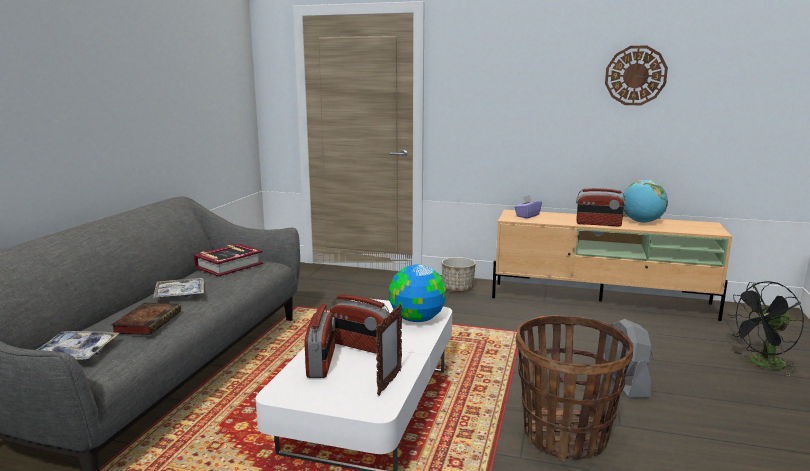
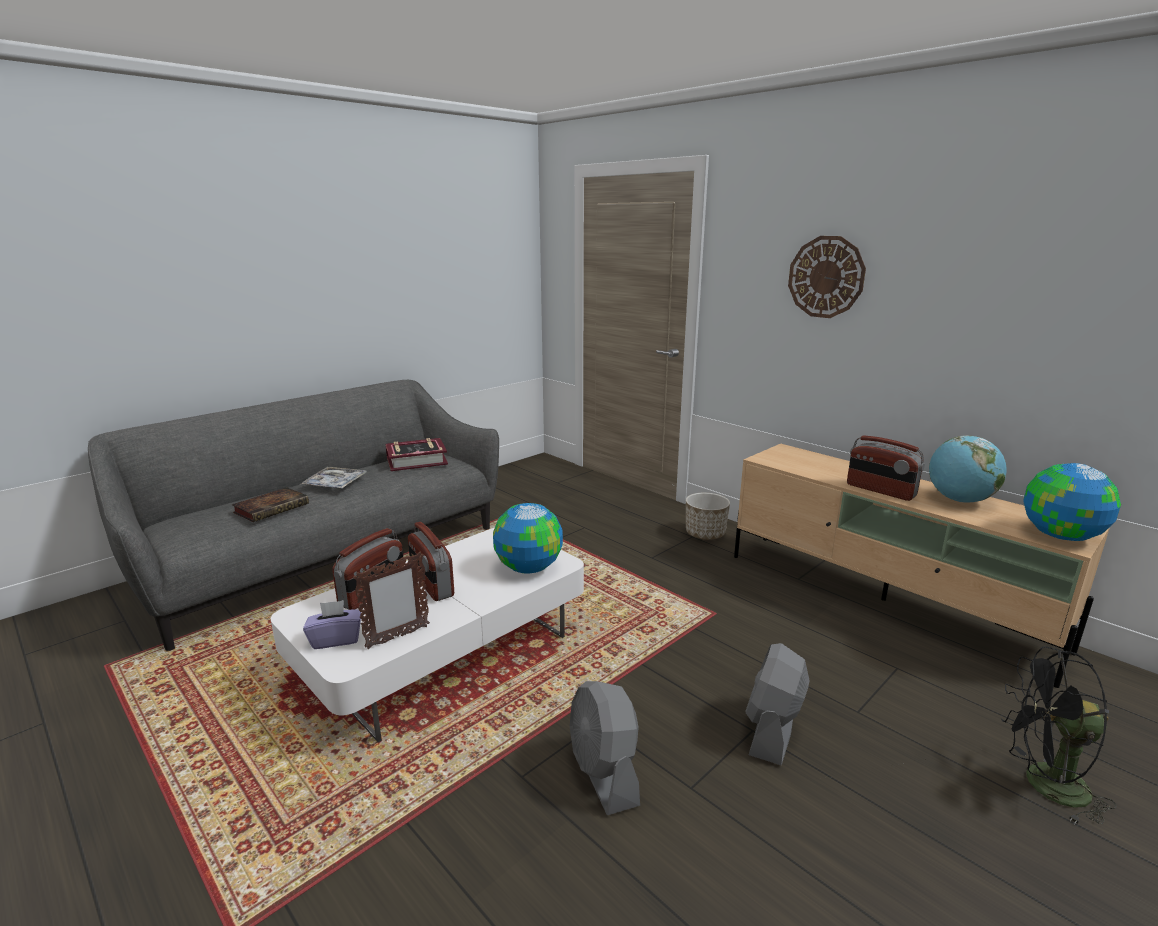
camera: 30 degrees right, 5 degrees up
(76, 352) = (188, 524): tray -> none
(527, 216) = (795, 459): purple tissue box -> purple tissue box (336, 639)
(565, 436) = (604, 772): basket -> grey fan
(635, 75) = (991, 267): wall clock -> wall clock (826, 277)
(707, 229) = (1060, 536): none -> globe

